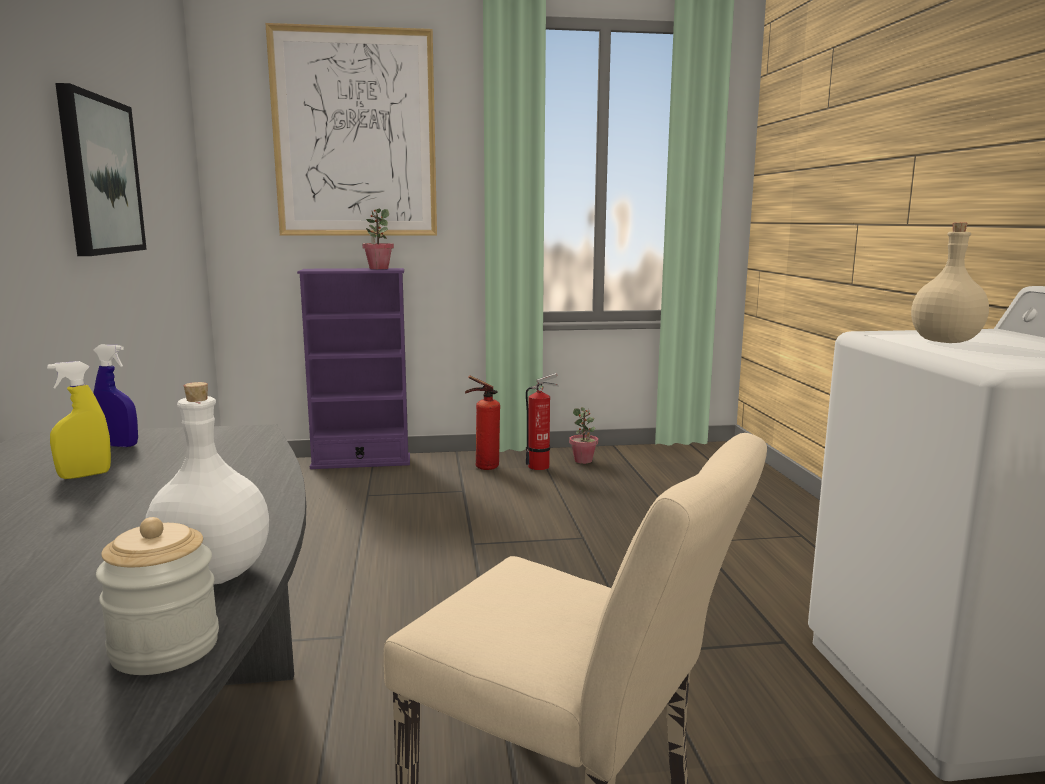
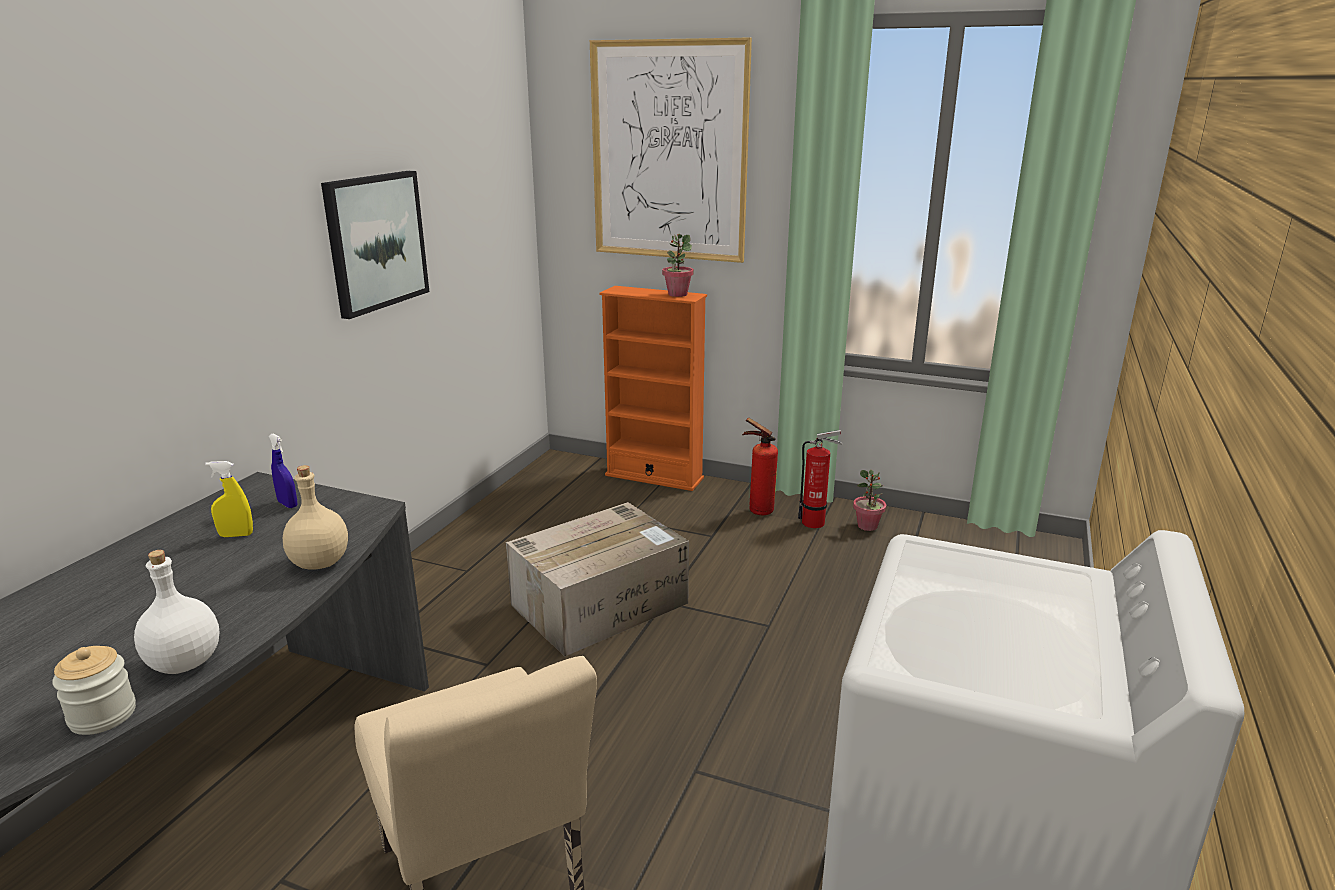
camera: 30 degrees right, 10 degrees up
(361, 462) = (654, 477): purple bookcase -> orange bookcase
(413, 558) = (601, 603): none -> cardboard box
(944, 341) = (954, 588): beige bottle -> beige bottle (320, 562)

